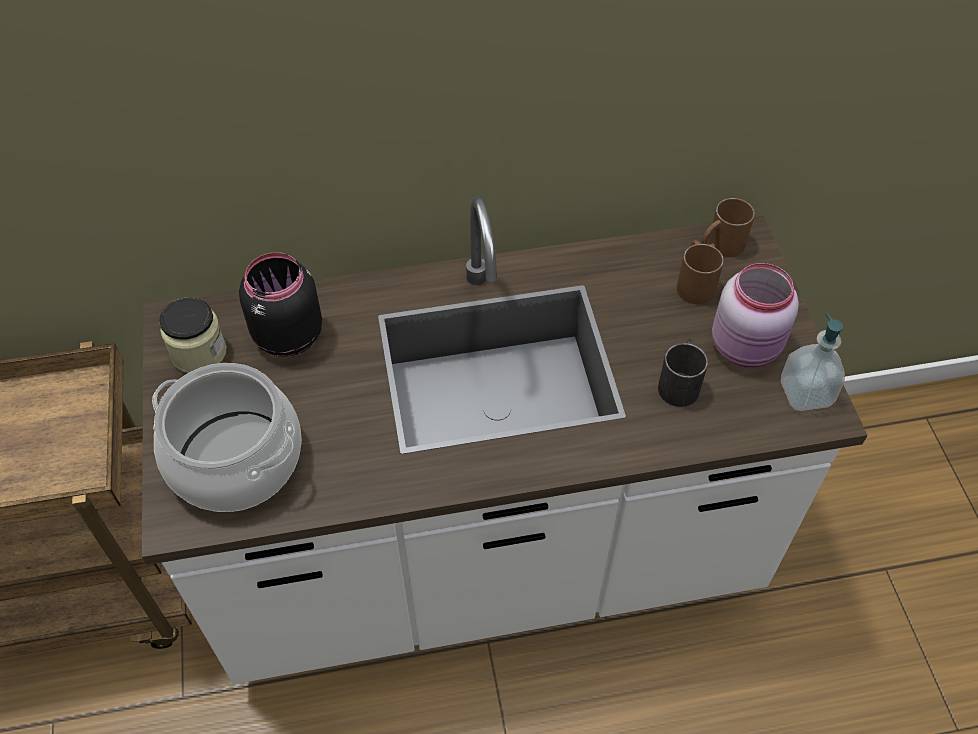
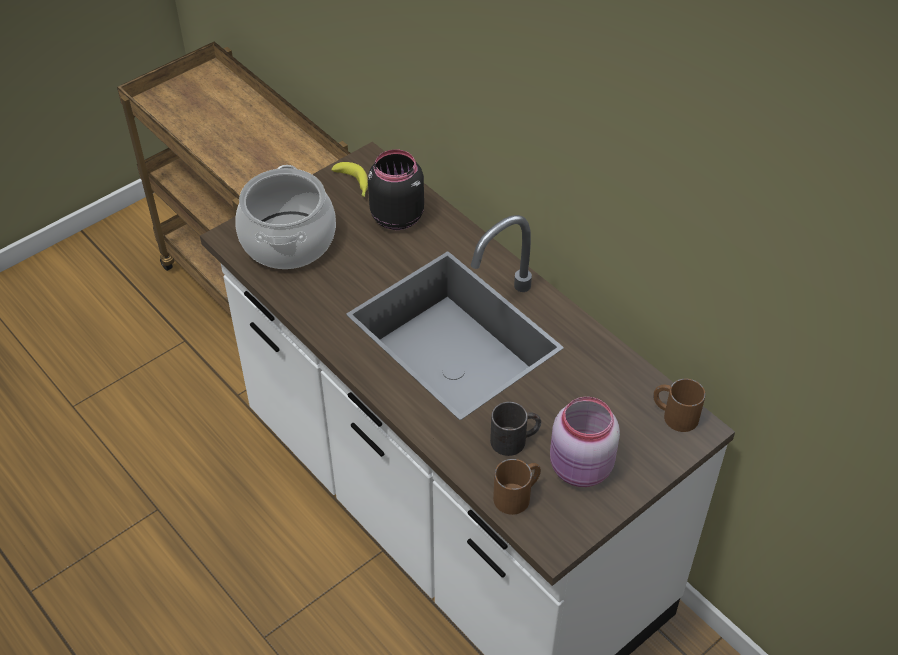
camera: 60 degrees right, 5 degrees down
(199, 353) = (353, 184): jar -> banana
(694, 283) = (620, 412): brown mug -> brown mug (518, 494)
(805, 393) = (564, 523): soap dispenser -> none

